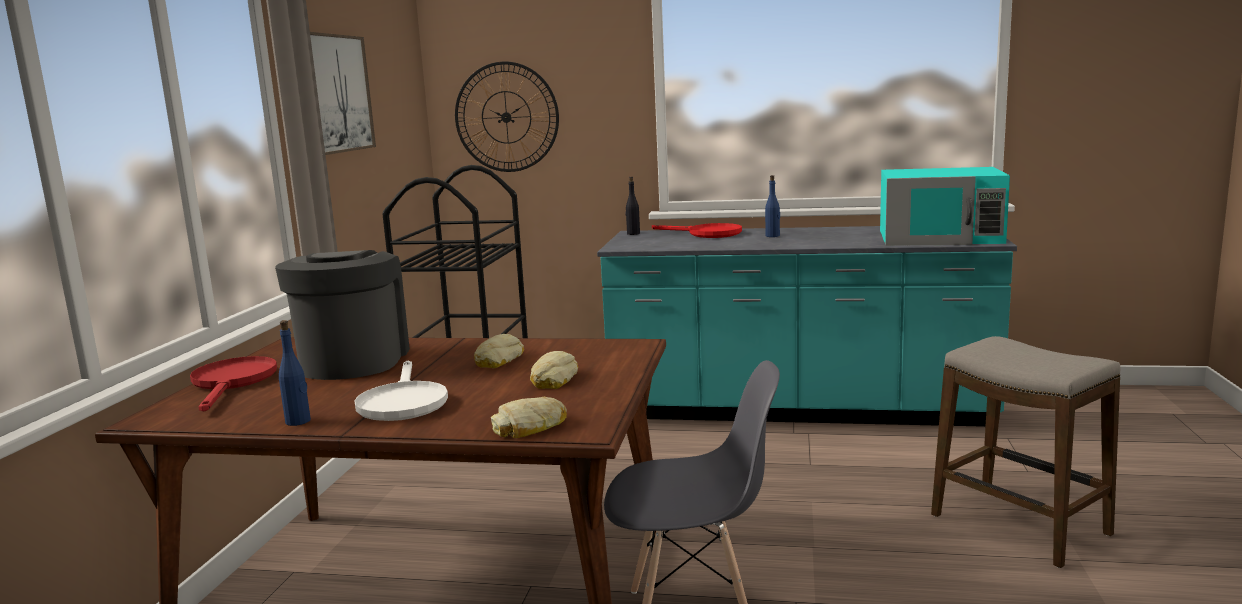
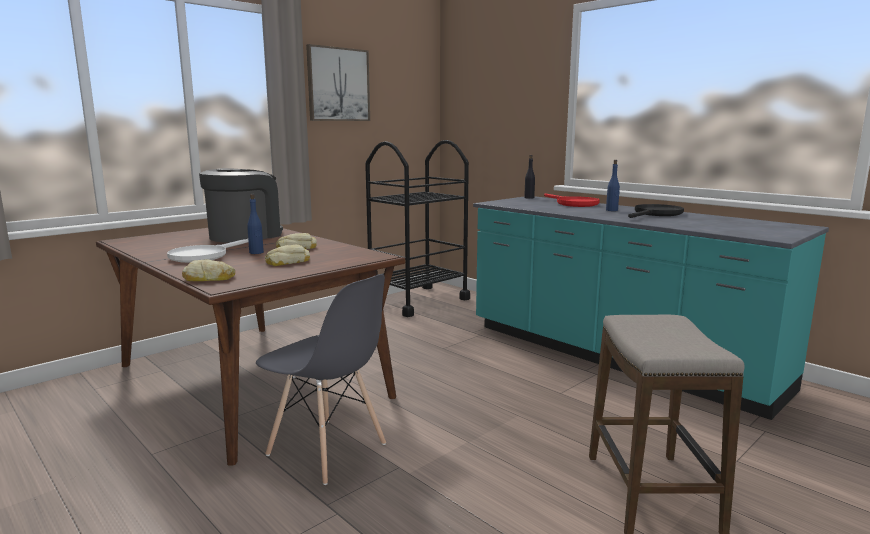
camera: 35 degrees right, 0 degrees up
(232, 382) = (183, 234): red frying pan -> none
(298, 421) = (151, 253): blue bottle -> blue bottle (256, 252)
(506, 117) = (479, 109): wall clock -> none
(825, 233) = (655, 214): none -> black frying pan
(940, 237) = (743, 228): turquoise microwave -> none

